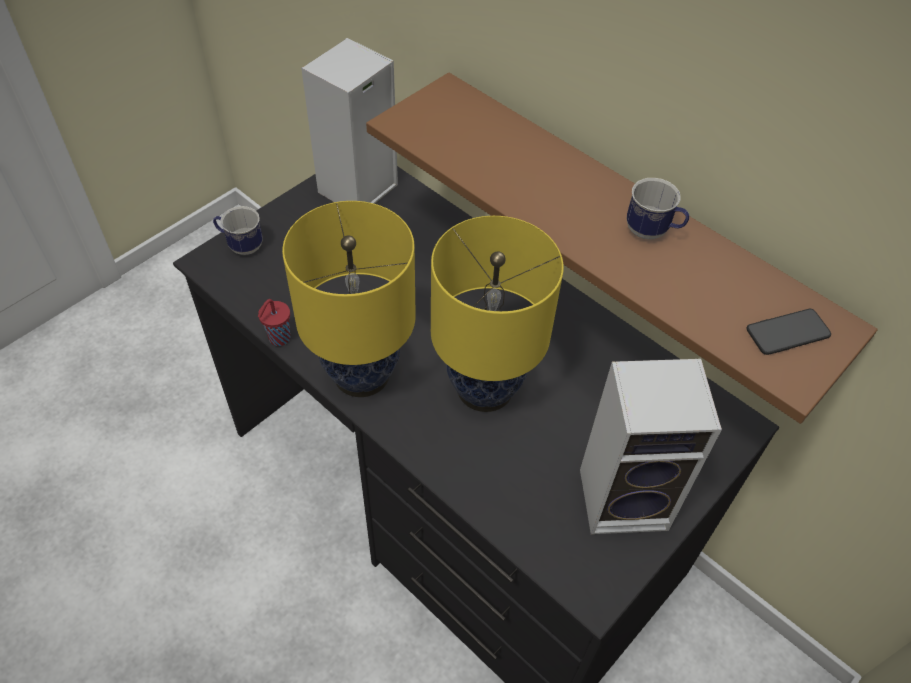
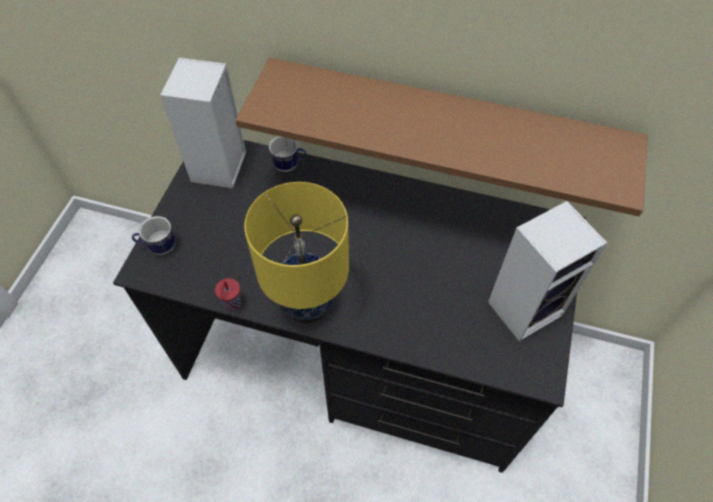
camera: 25 degrees left, 5 degrees up
(484, 388) = (395, 275): yellow table lamp -> none
(652, 232) = (480, 125): mug -> mug (290, 165)
(787, 333) = (601, 160): phone -> none

